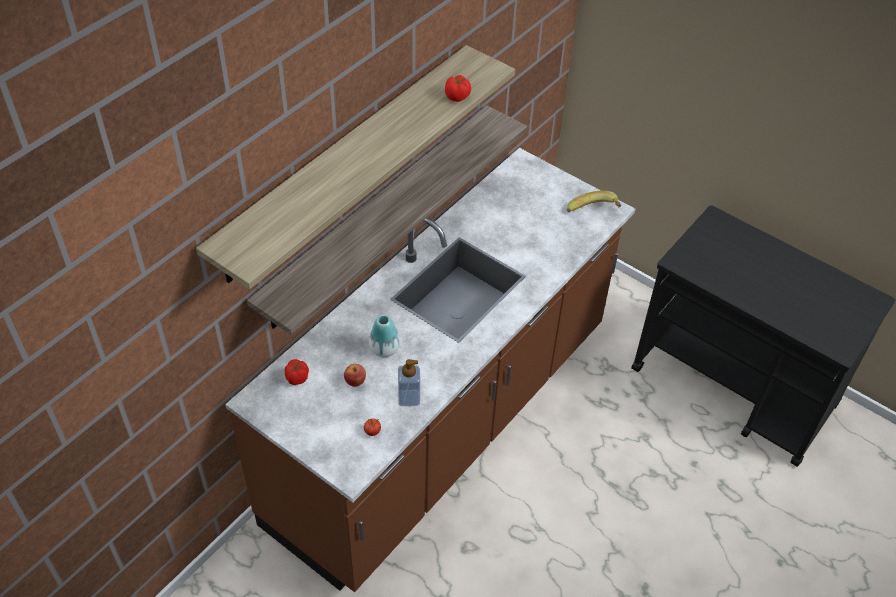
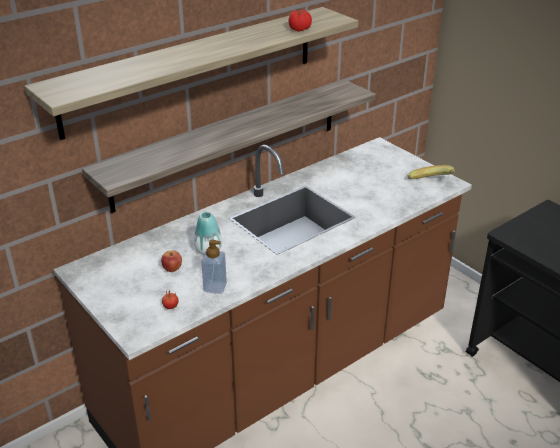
camera: 15 degrees right, 15 degrees down
(297, 378) = (123, 260): tomato -> none

